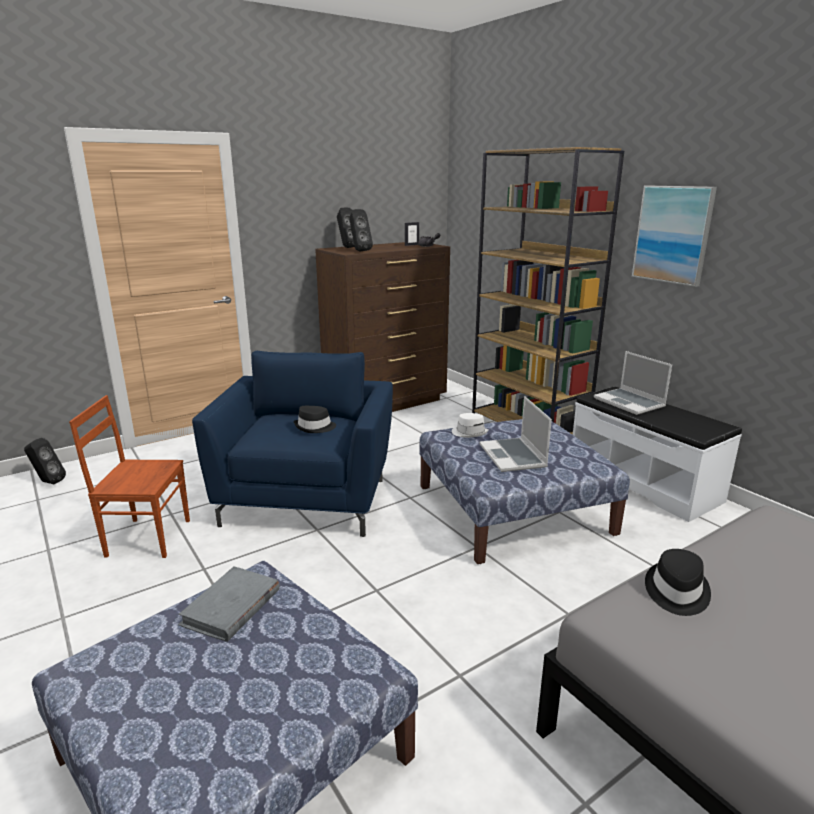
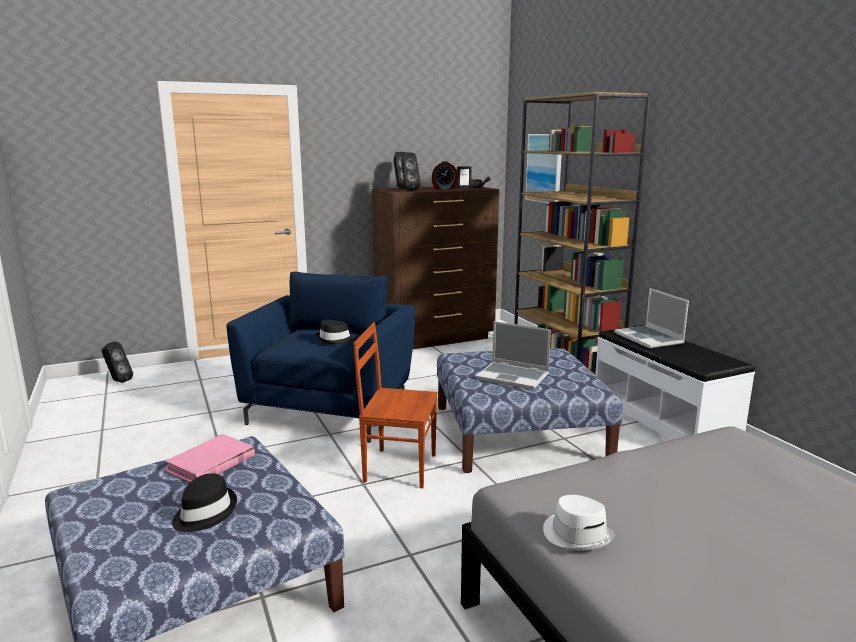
camera: 10 degrees right, 5 degrees down
(148, 537) = (184, 427): brown chair -> brown chair (399, 467)
(231, 607) = (210, 463): grey book -> pink book
(394, 247) = (444, 189): none -> alarm clock
(469, 432) = (482, 356): white hat -> white hat (577, 534)
(513, 456) = (513, 377): laptop -> laptop turned 60 degrees counterclockwise
(673, 234) = (692, 174): picture -> picture (545, 168)
(676, 591) = (589, 479): black hat -> black hat (204, 513)

